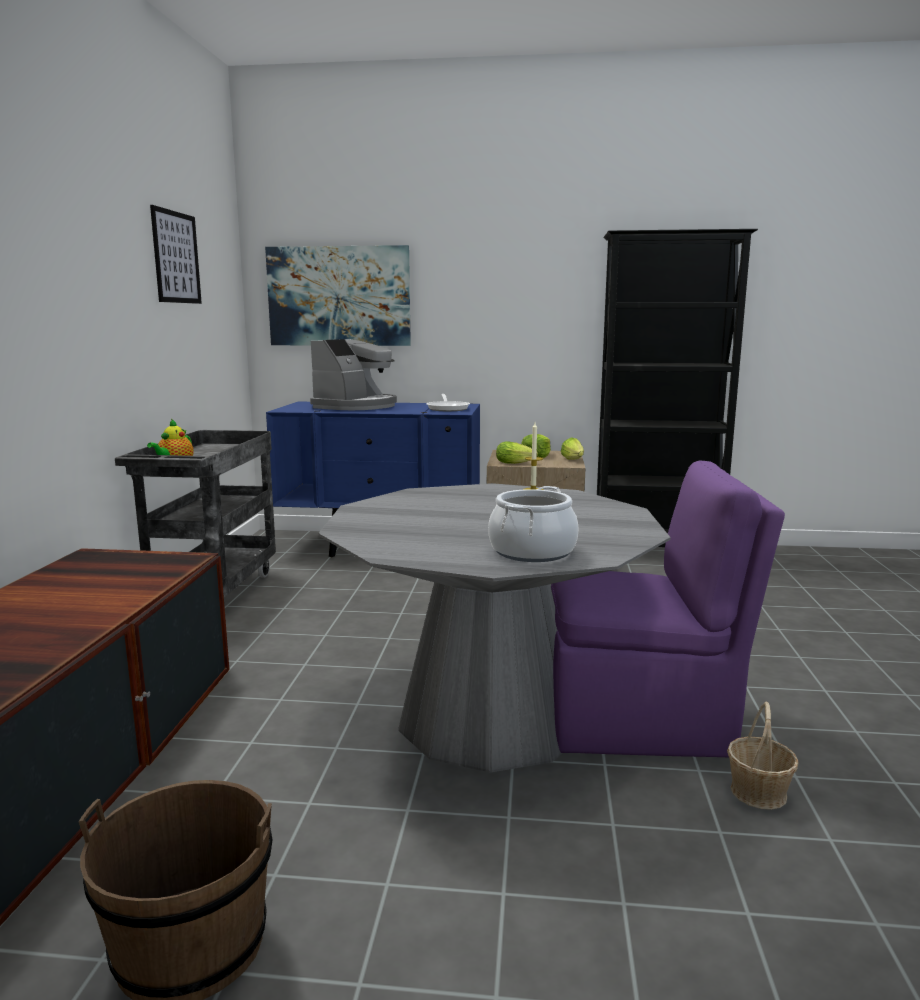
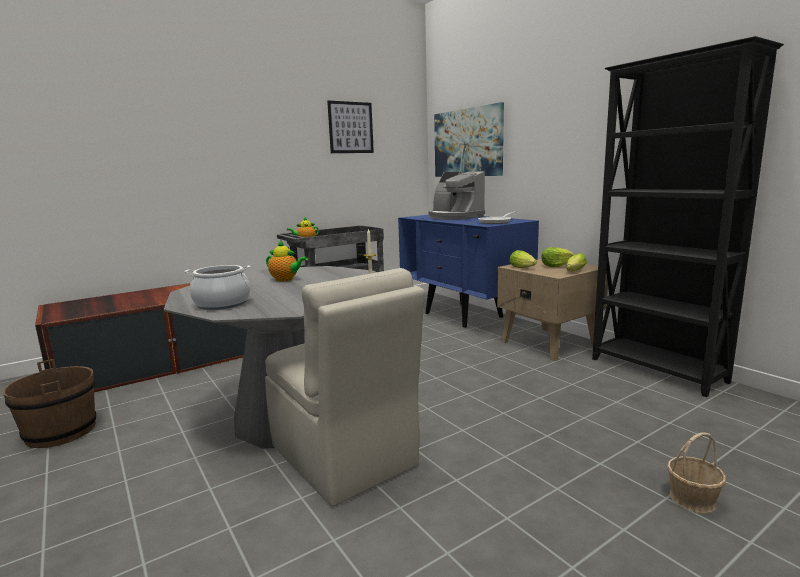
camera: 50 degrees right, 0 degrees up
(356, 406) = (454, 217): coffee machine -> coffee machine turned 60 degrees clockwise
(449, 512) = (286, 279): none -> teapot
(641, 721) = (344, 458): purple chair -> beige chair
(758, 792) = (293, 529): basket -> basket (693, 499)

